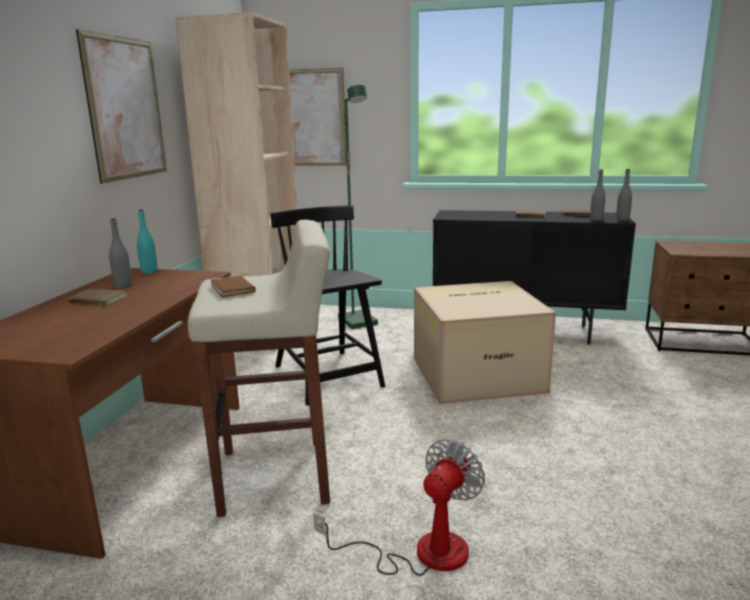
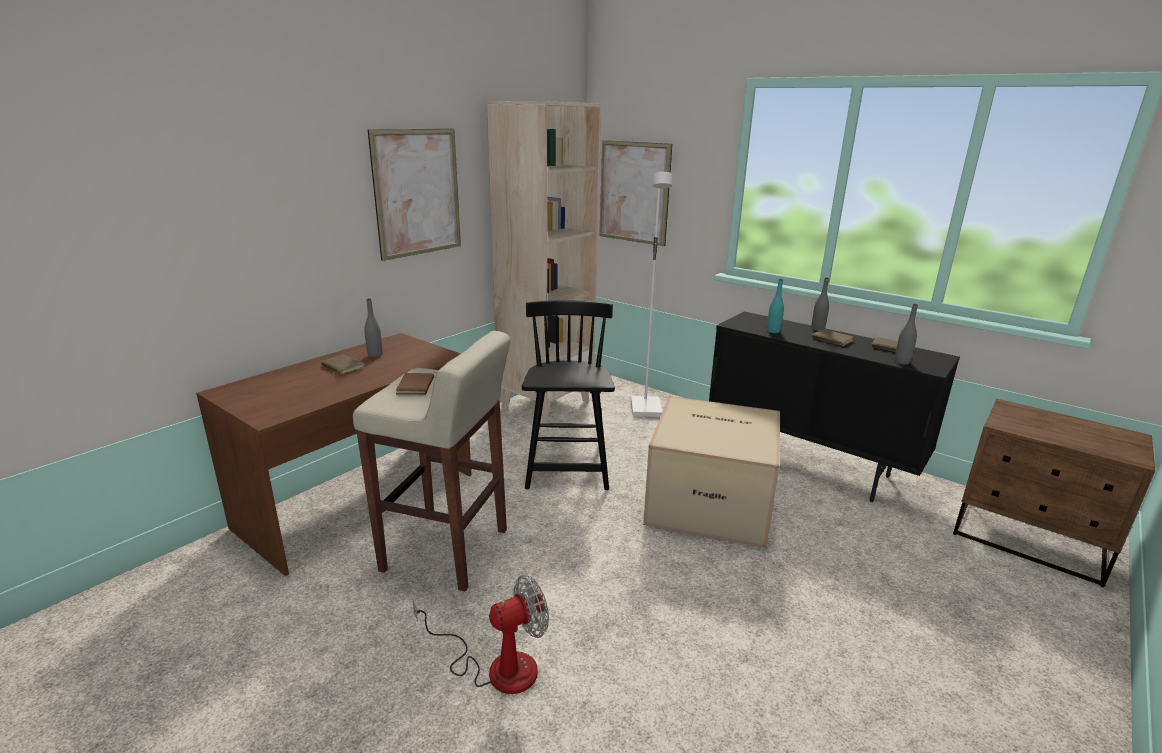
camera: 25 degrees right, 5 degrees up
(149, 272) = (410, 342): turquoise bottle -> turquoise bottle (773, 331)
(359, 321) = (647, 409): green floor lamp -> white floor lamp
(622, 219) = (936, 368): grey bottle -> grey bottle (817, 329)

